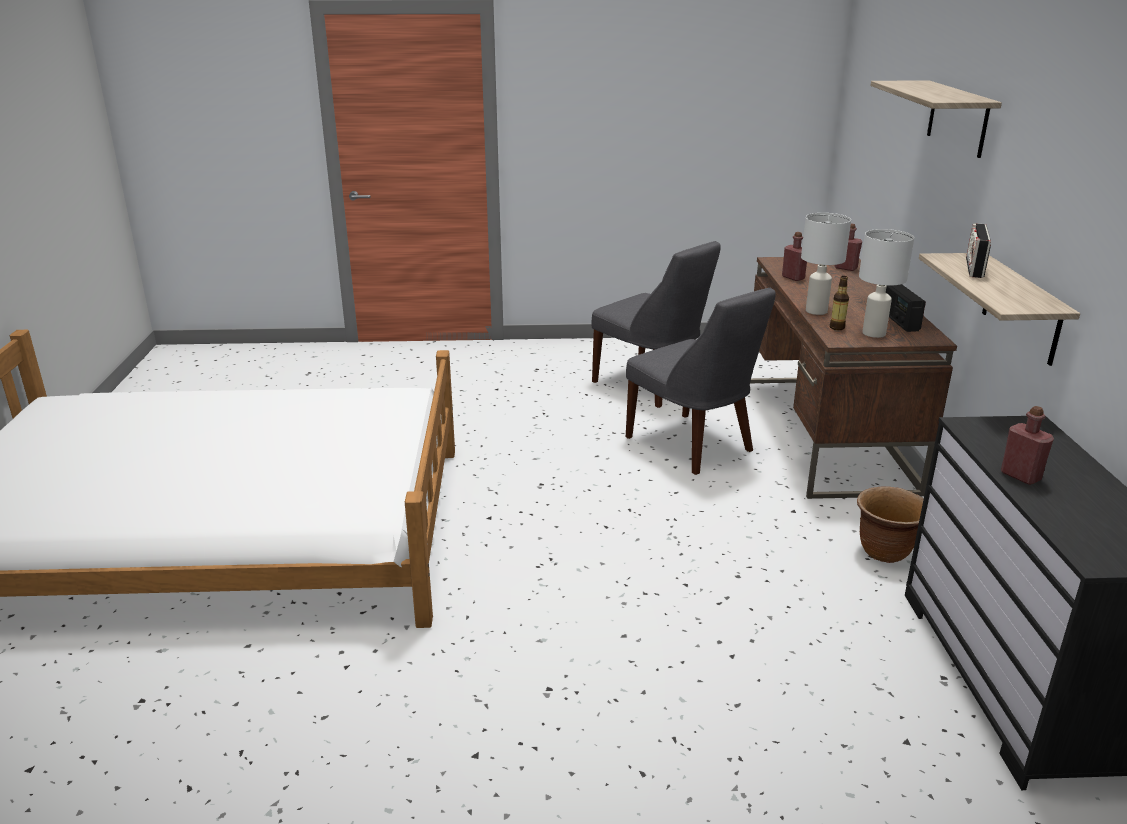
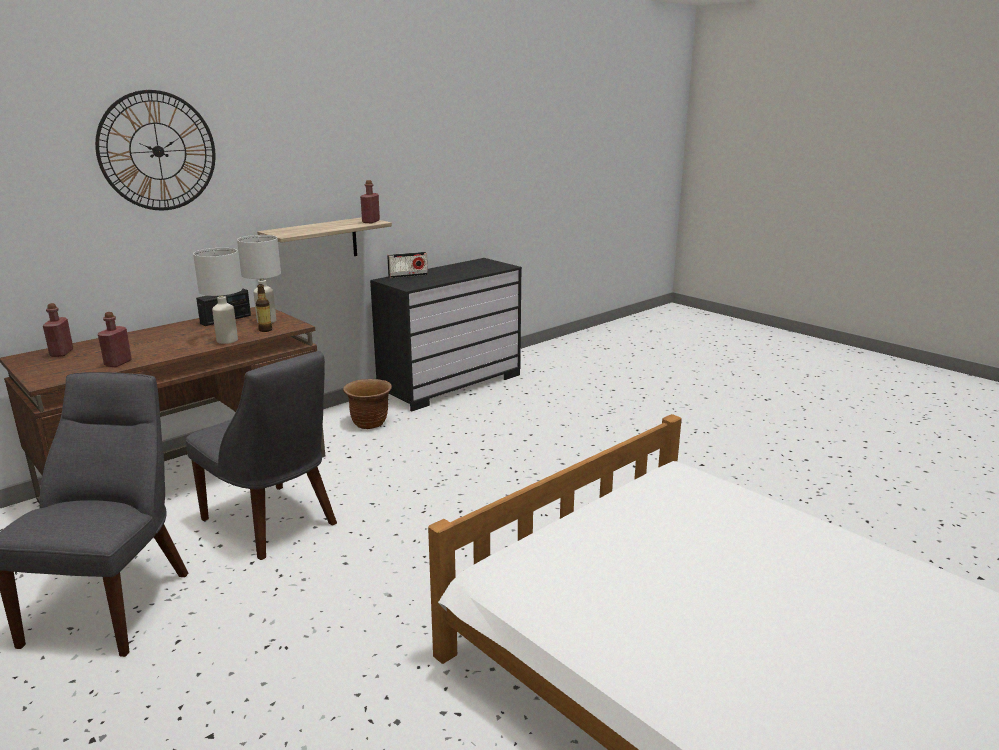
camera: 130 degrees left, 5 degrees down
(693, 446) = (273, 523): grey chair -> grey chair turned 120 degrees clockwise
(958, 118) = (158, 151): shelf -> wall clock
(974, 268) = (303, 229): radio -> radio (408, 275)
(1020, 476) = (452, 277): red bottle -> red bottle (371, 221)

